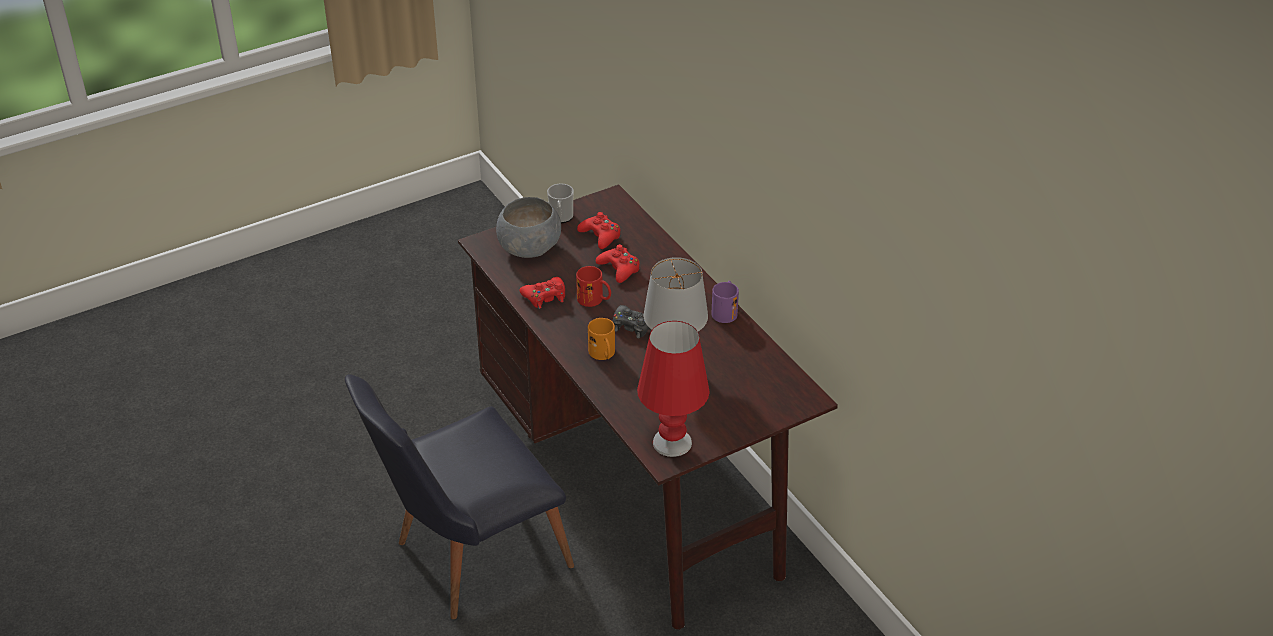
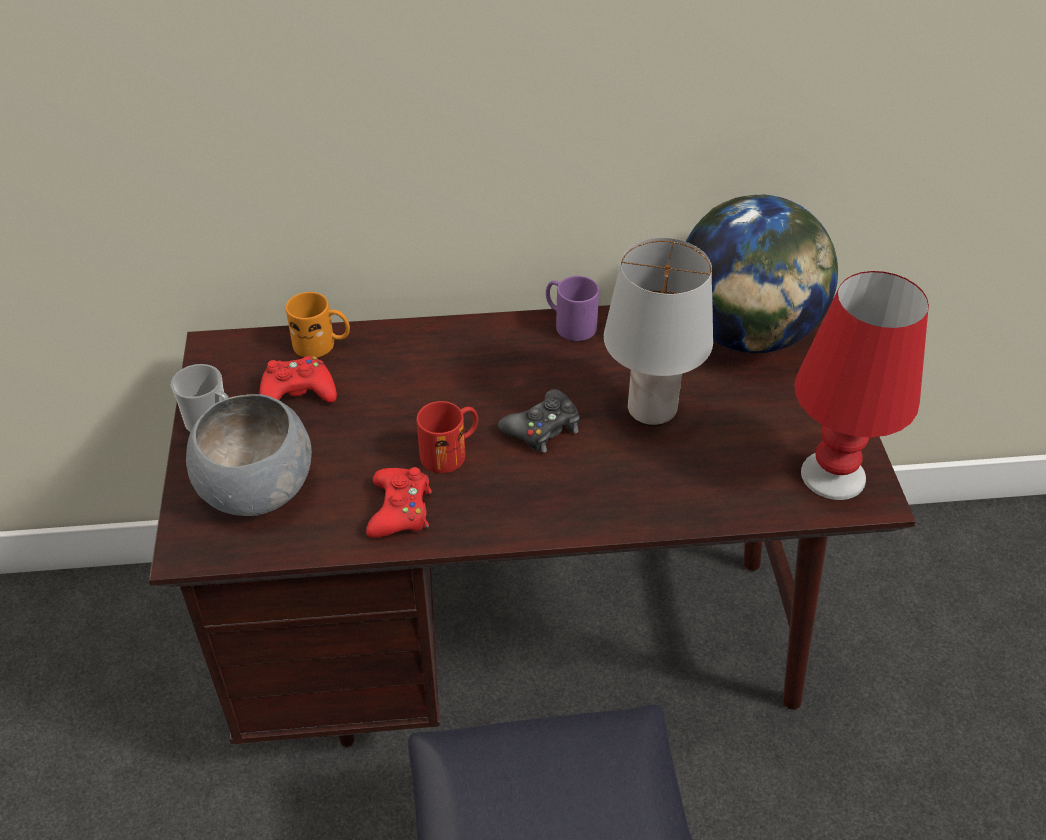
camera: 65 degrees left, 5 degrees up
(603, 354) = (591, 485): orange mug -> orange mug (322, 344)
(619, 269) = (395, 399): red game controller -> none
(769, 382) = (746, 335): none -> globe

